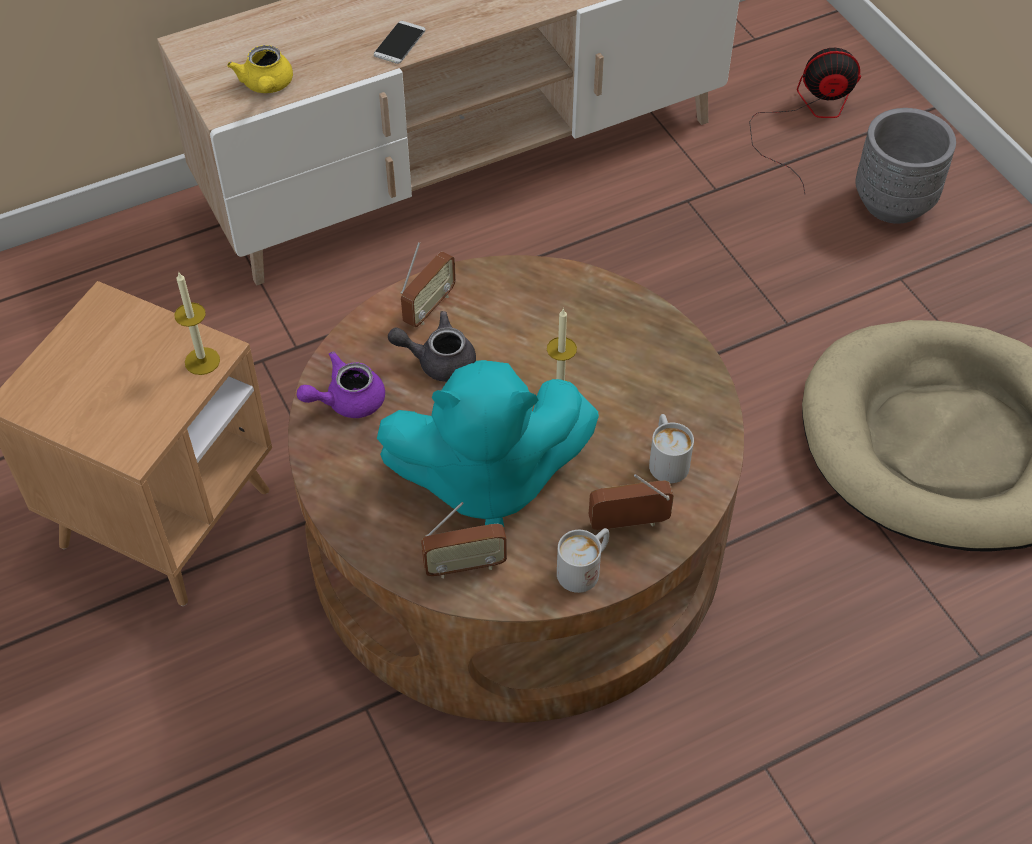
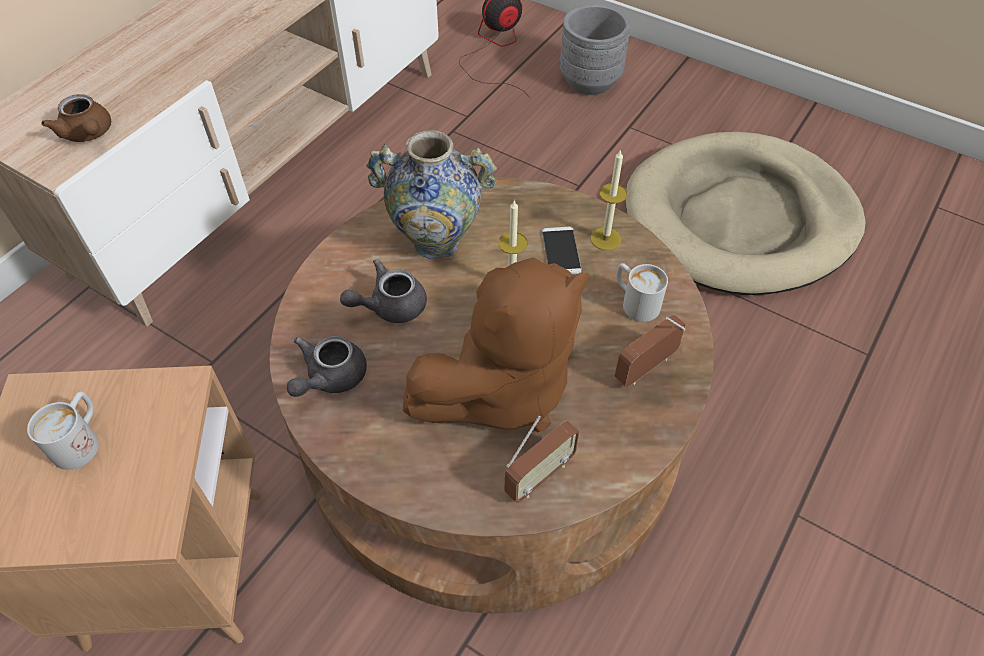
camera: 30 degrees left, 0 degrees up
(202, 361) = (172, 403): candle -> candle (605, 239)
(266, 86) = (89, 134): yellow teapot -> brown teapot
(346, 400) = (330, 378): purple teapot -> grey teapot
(399, 43) = (194, 61): phone -> phone (561, 251)
(429, 307) = (351, 265): radio -> none
(486, 478) = (502, 388): turquoise plush toy -> brown plush toy
(520, 319) = (436, 243): none -> vase
(585, 568) = (640, 424): white mug -> white mug (81, 440)

